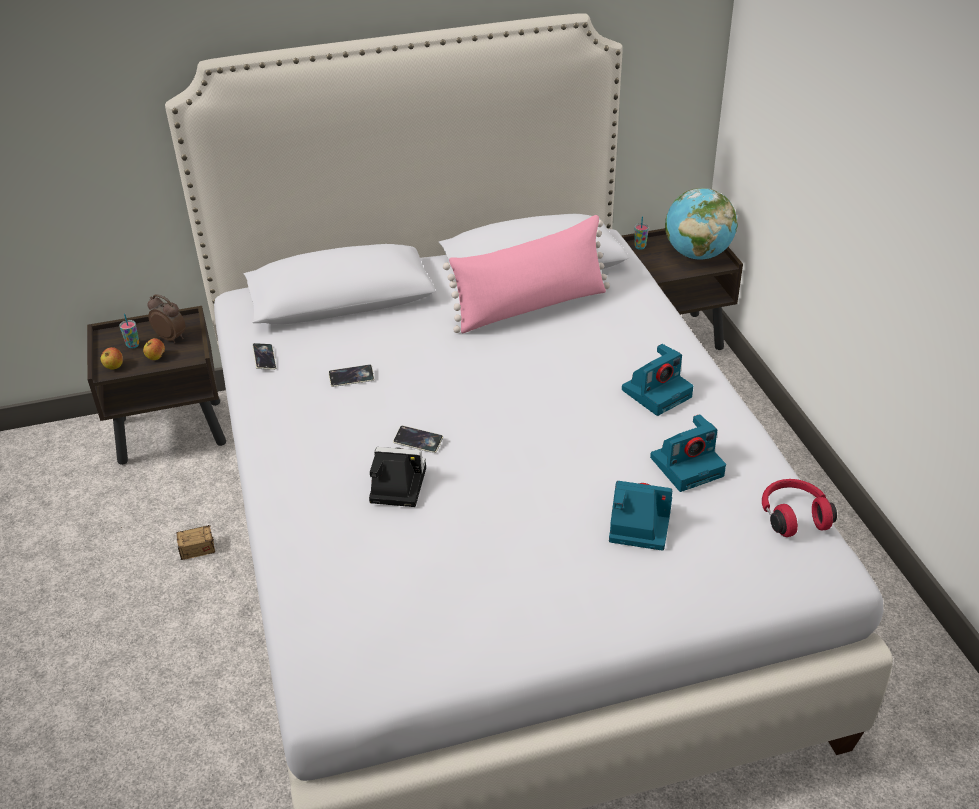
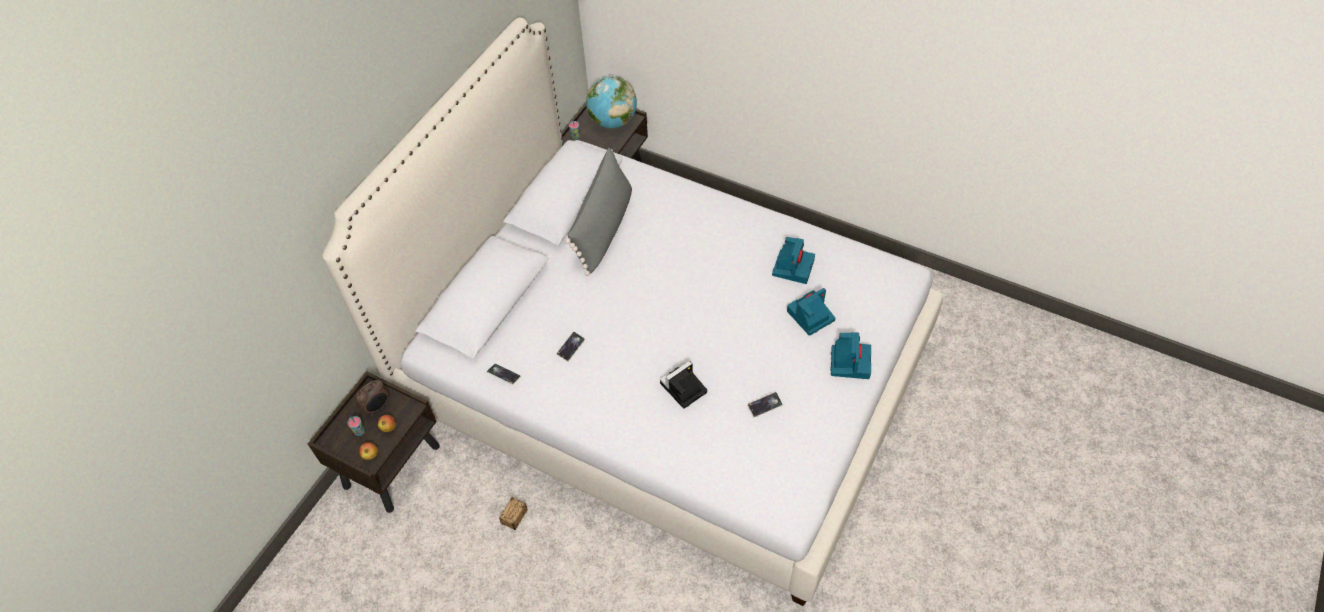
camera: 45 degrees left, 15 degrees up
(171, 337) = (377, 407): alarm clock -> alarm clock turned 150 degrees clockwise
(418, 442) = (658, 356): phone -> phone (764, 406)
(531, 307) = (604, 228): pink pillow -> grey pillow
(657, 392) = (731, 235): camera -> camera (849, 362)
(793, 516) = (863, 258): red headphones -> none

